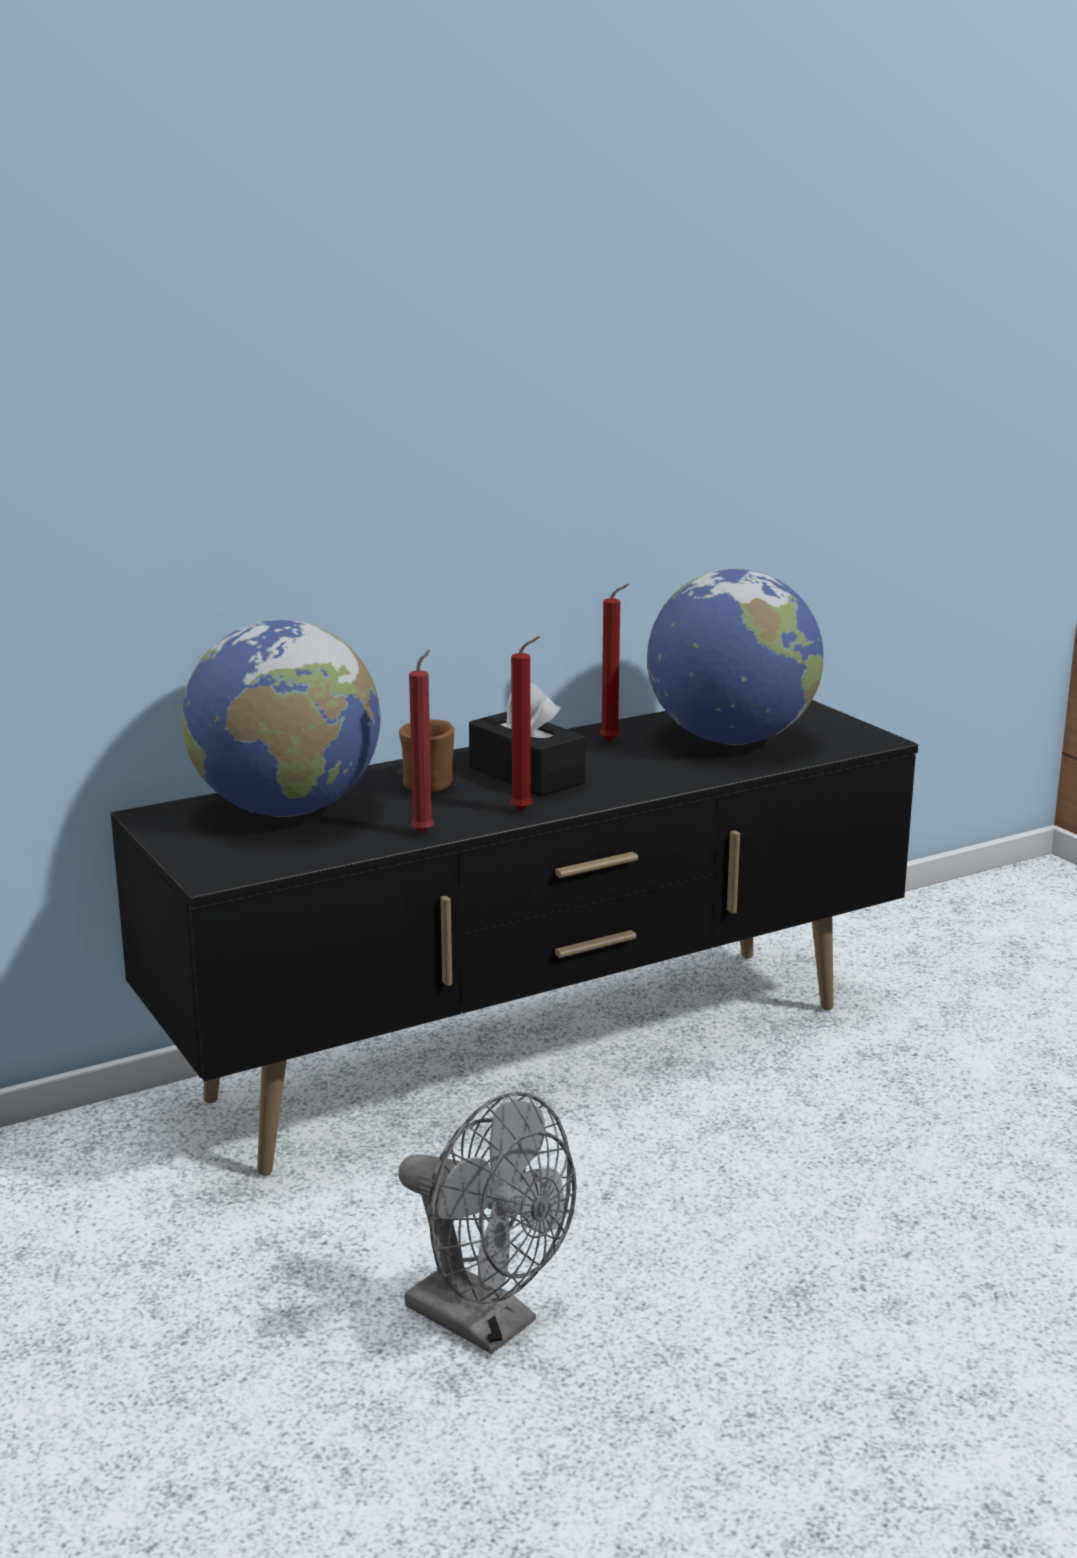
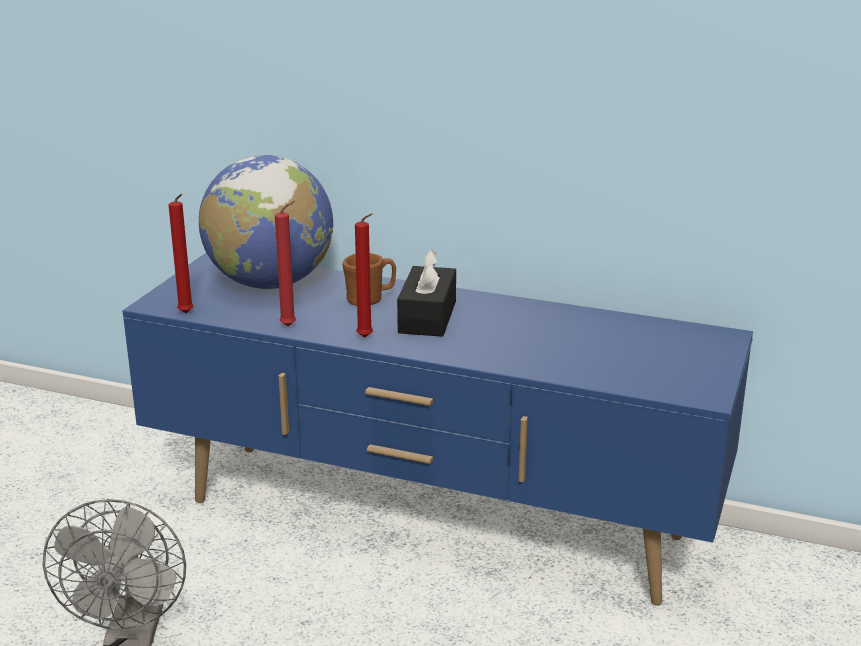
camera: 50 degrees right, 5 degrees up
(539, 1054) = (432, 522): black tv stand -> blue tv stand
(613, 741) = (532, 318): red candle -> red candle (187, 314)
(731, 740) = (605, 350): globe -> none

